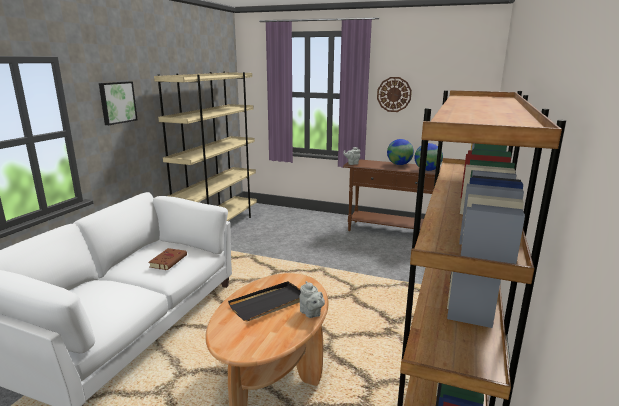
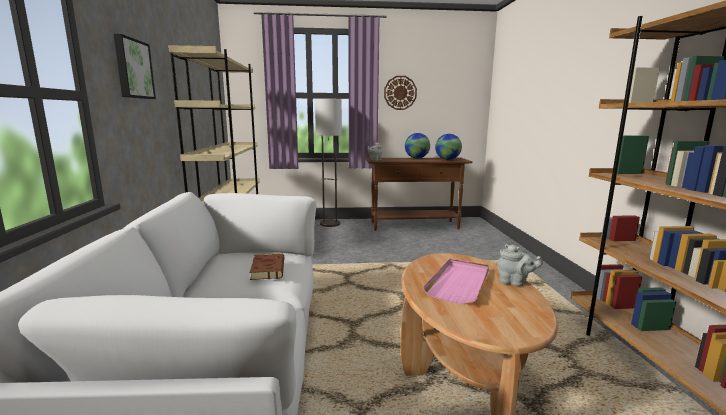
camera: 25 degrees left, 5 degrees down
(269, 303) = (459, 283): black tray -> pink tray
(316, 217) = (330, 224): none -> floor lamp

